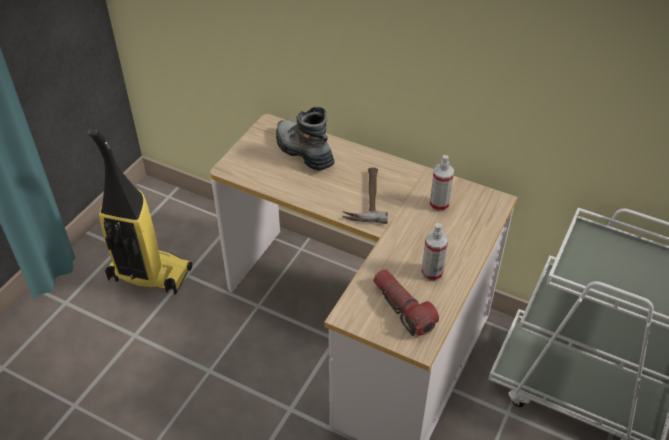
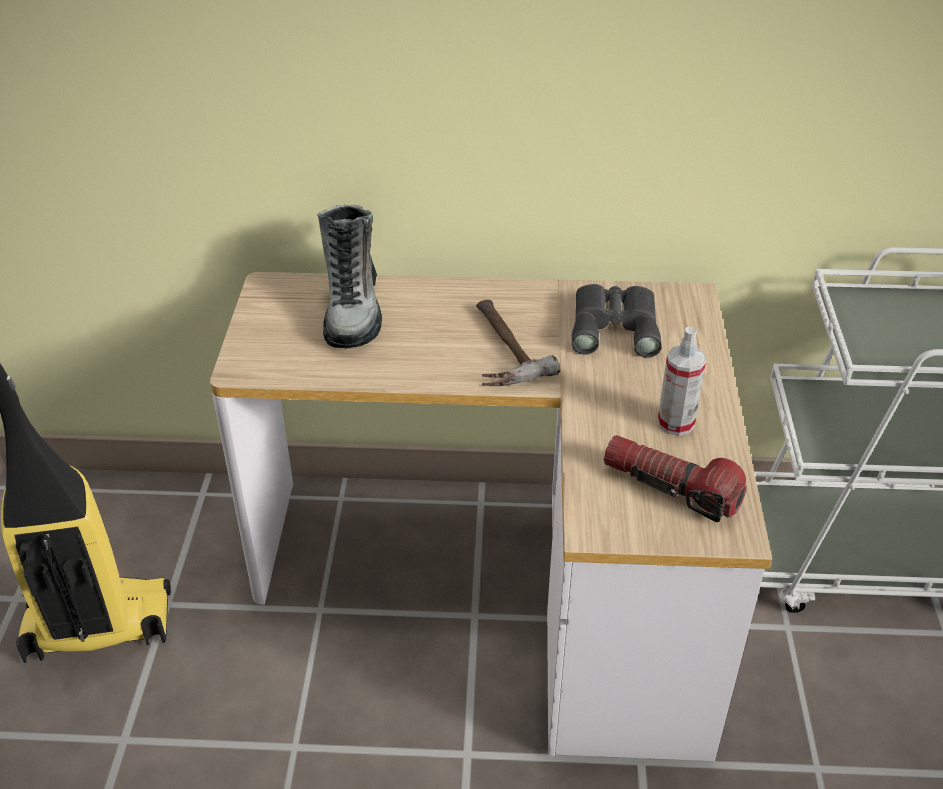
camera: 25 degrees left, 5 degrees down
(303, 152) = (353, 310): boot -> boot turned 120 degrees counterclockwise
(439, 204) = (615, 325): spray bottle -> grey binoculars

